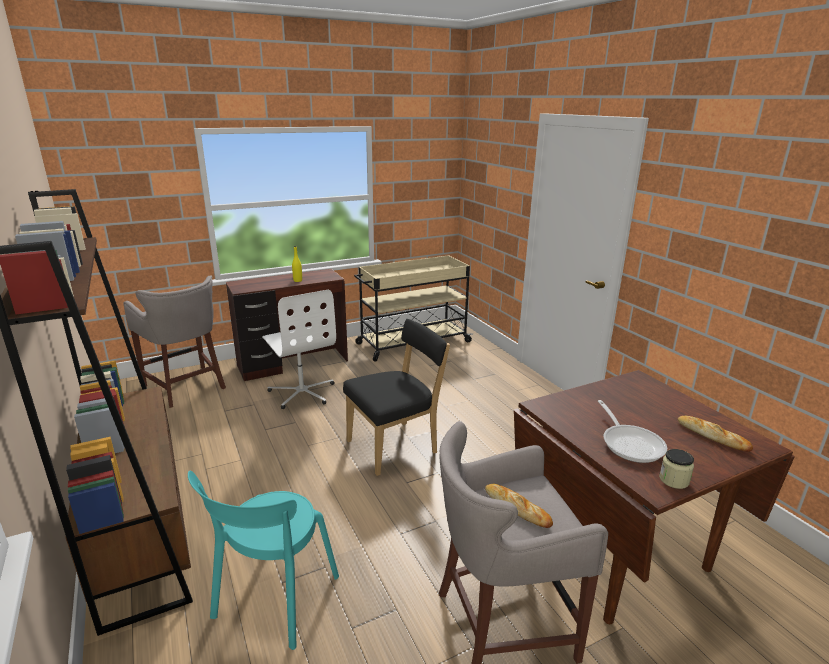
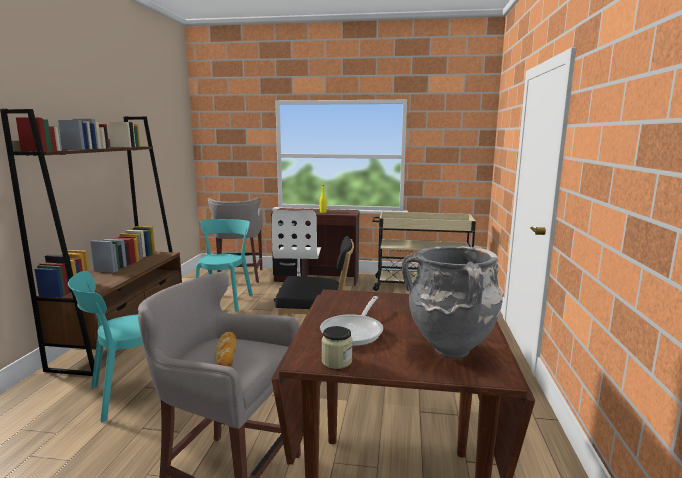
camera: 35 degrees right, 10 degrees down
(217, 428) = (225, 300): none -> turquoise chair
(712, 436) = (451, 352): bread -> grey vase

